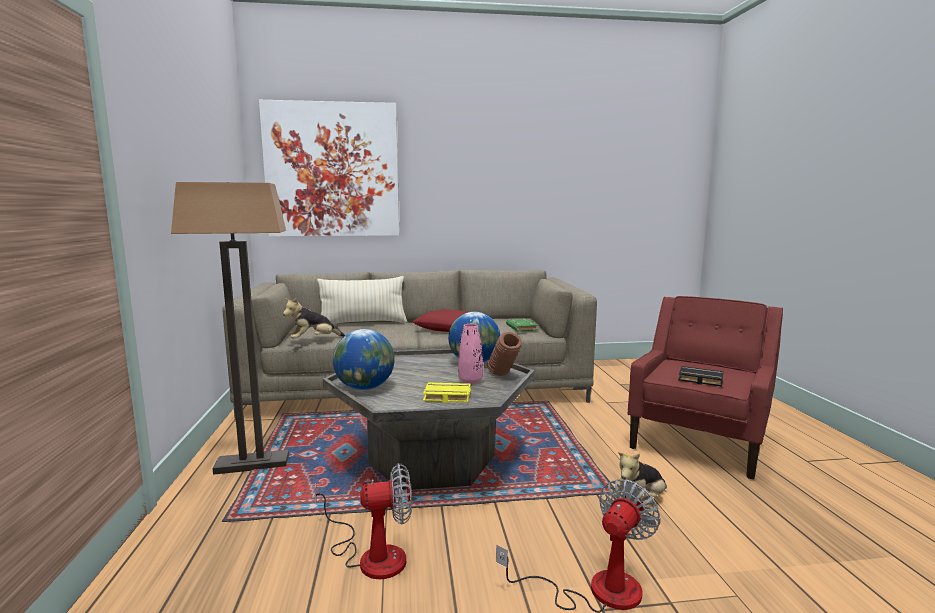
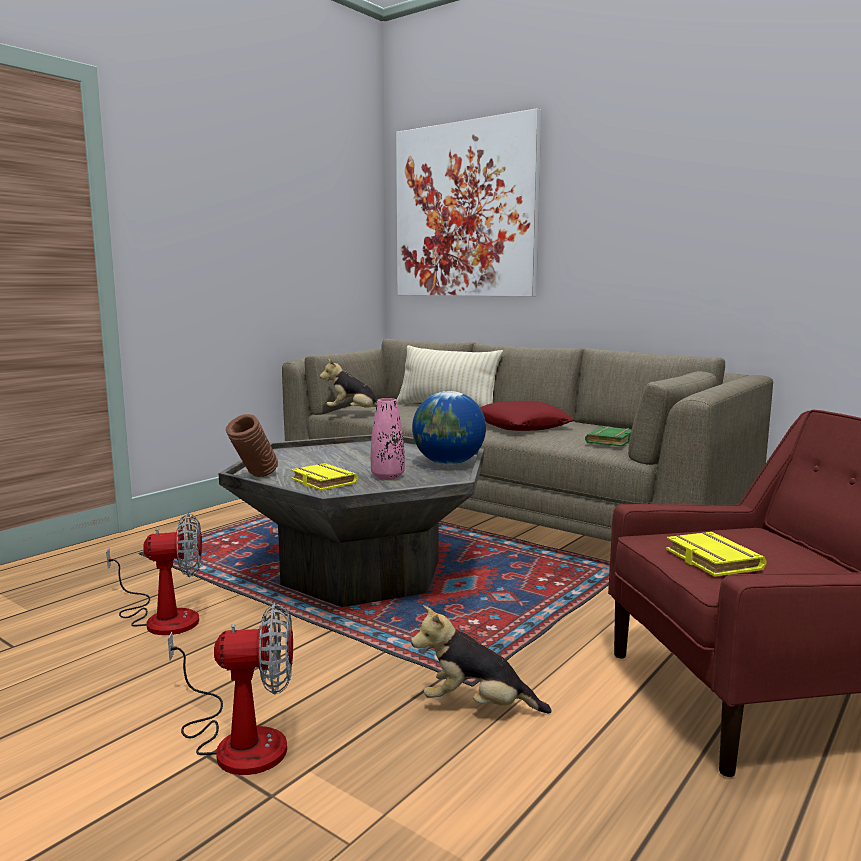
camera: 45 degrees right, 0 degrees up
(253, 464) = (232, 524): floor lamp -> none
(365, 388) = (285, 459): globe -> none
(371, 555) = (162, 618): fan -> fan turned 45 degrees counterclockwise
(503, 376) = (433, 482): brown vase -> brown vase (254, 478)
(699, 380) = (709, 560): black book -> yellow book

